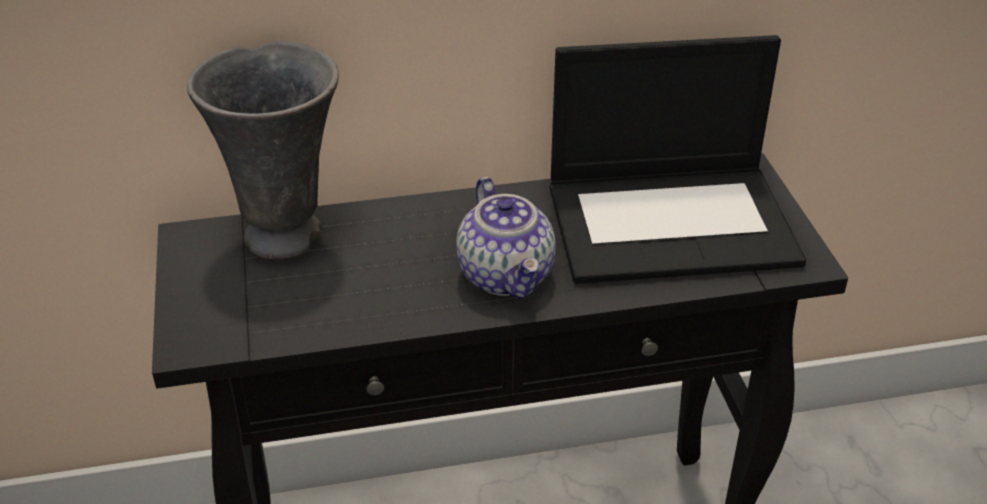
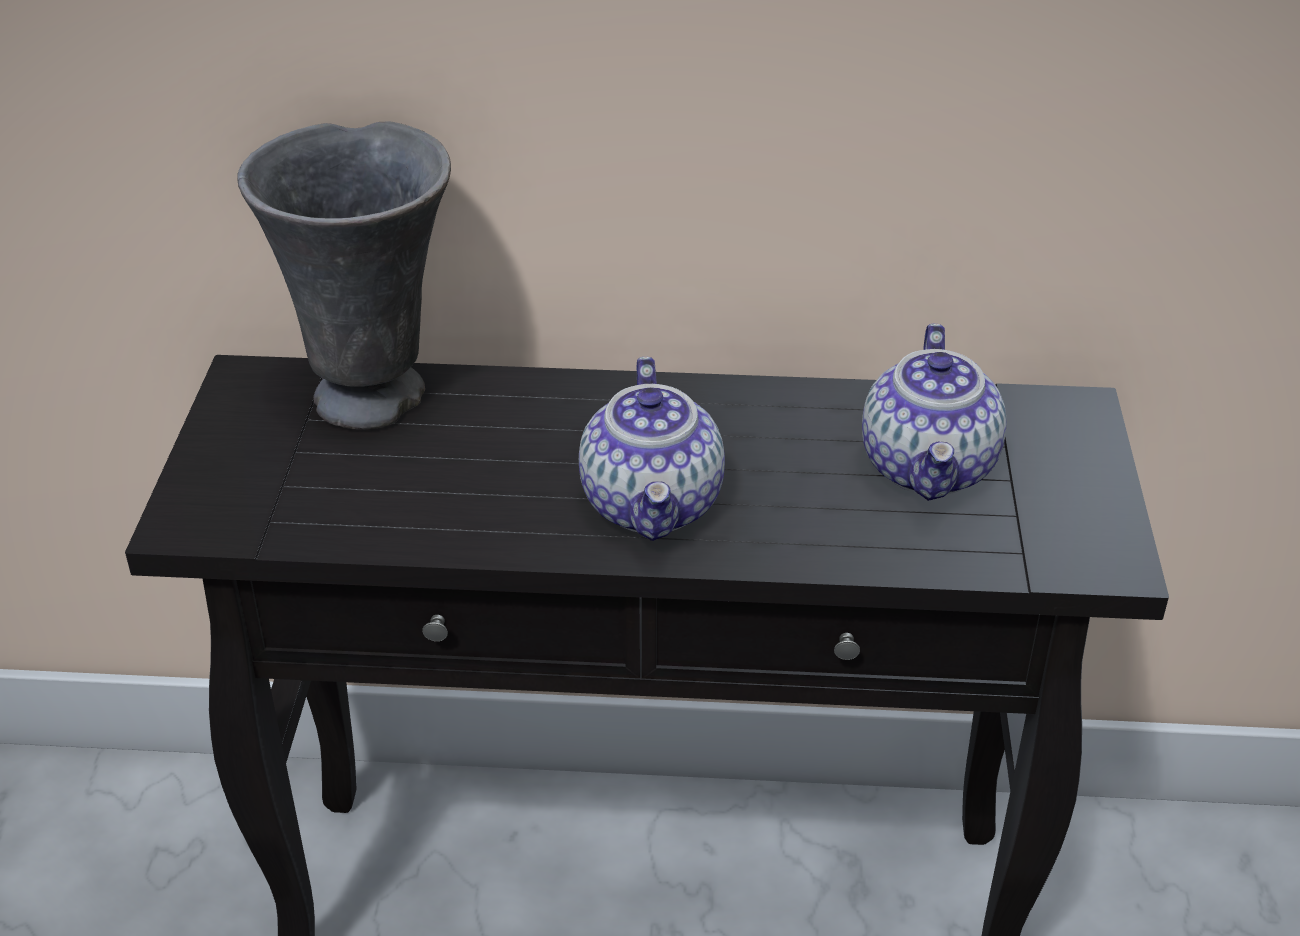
camera: 15 degrees right, 0 degrees up
(673, 222) = (930, 468): laptop -> teapot

